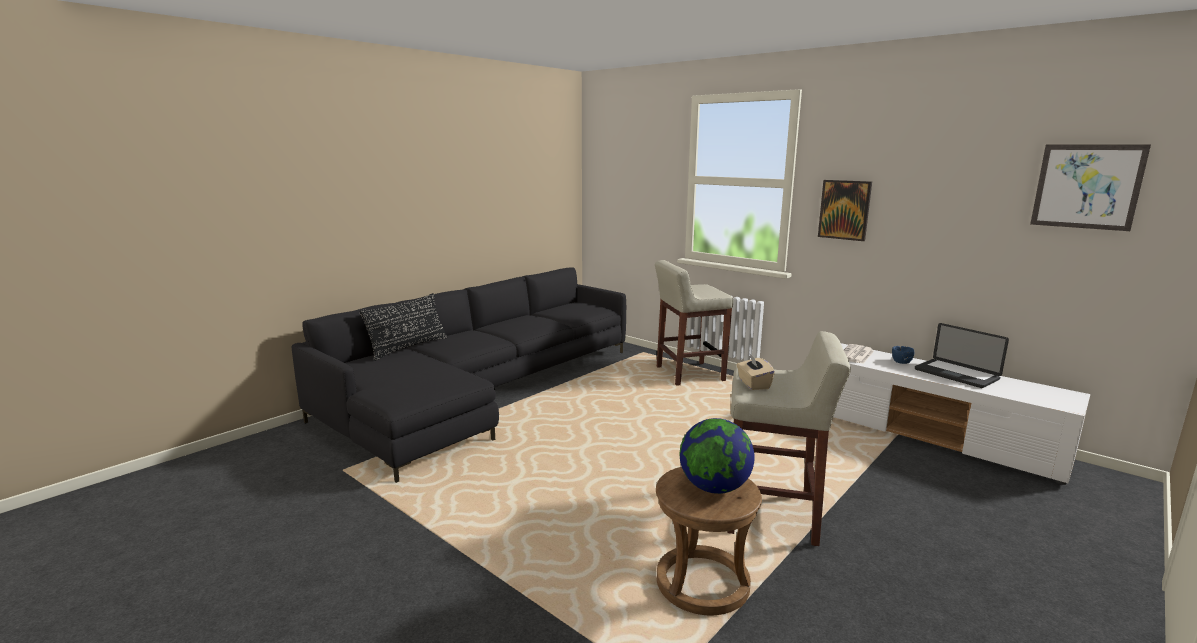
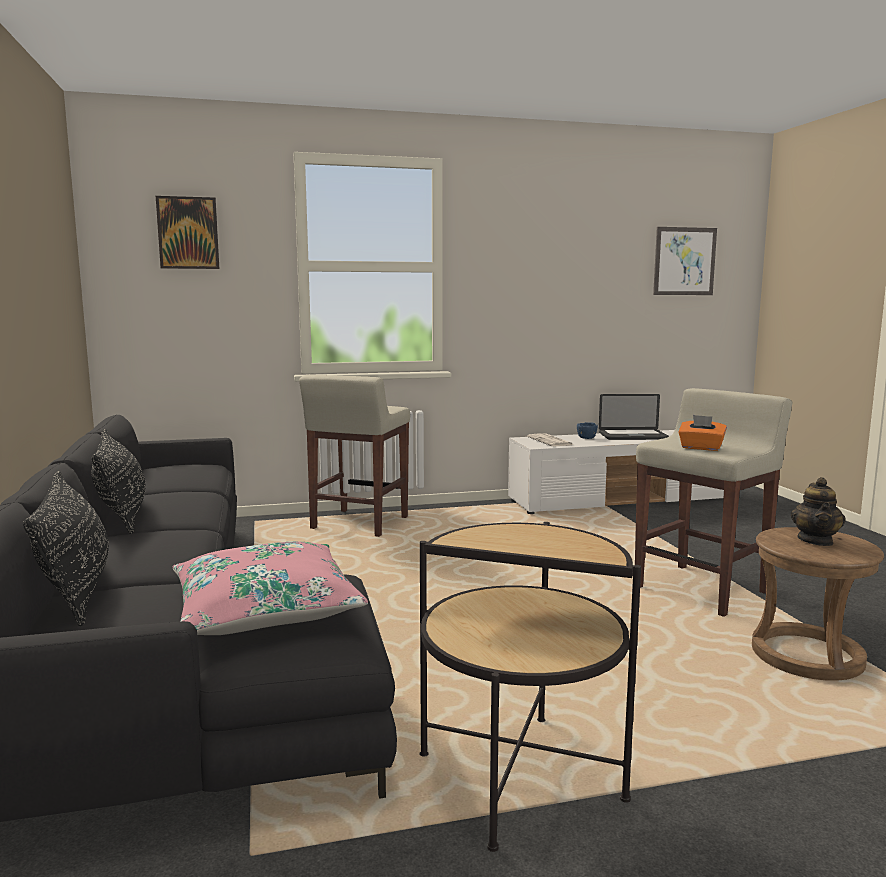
camera: 55 degrees left, 5 degrees down
(414, 379) = (265, 609): none -> pink pillow
(439, 510) = (519, 776): none -> side table
(501, 322) = (122, 514): none -> black pillow
(714, 488) = (815, 541): globe -> teapot
(753, 384) = (701, 448): beige tissue box -> orange tissue box
(844, 210) = (501, 293): picture -> picture (188, 233)

